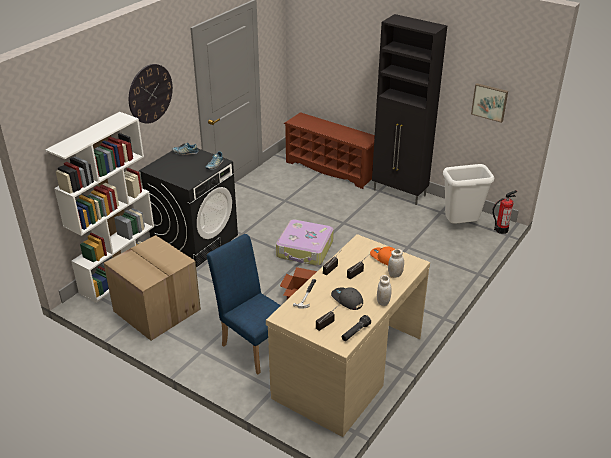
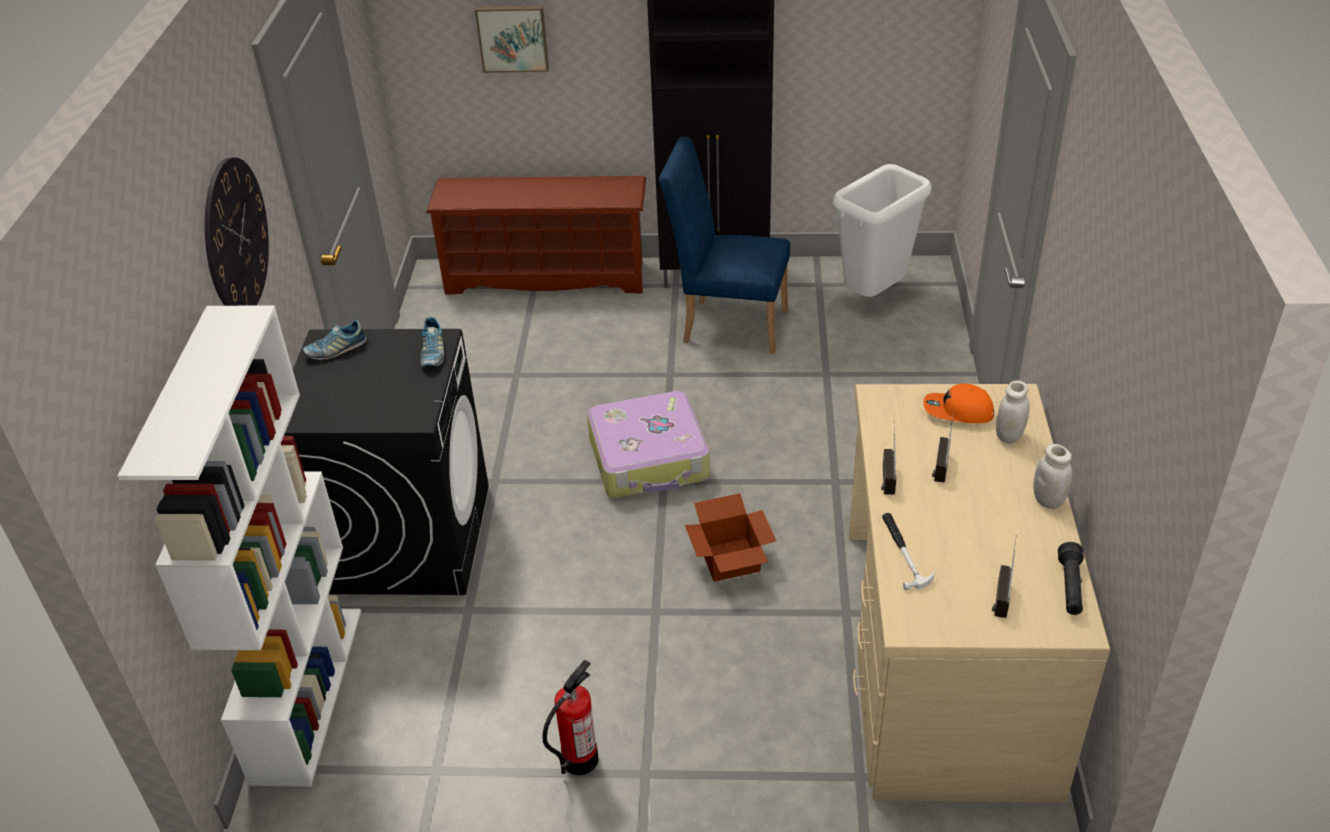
camera: 30 degrees left, 5 degrees up
(155, 310) = (464, 734): cardboard box -> none
(253, 345) = (735, 705): blue chair -> blue chair (727, 324)
(347, 300) = (984, 528): grey cap -> none
(490, 102) = (879, 37): picture -> picture (513, 37)
(501, 230) = (944, 277): fire extinguisher -> fire extinguisher (579, 759)

